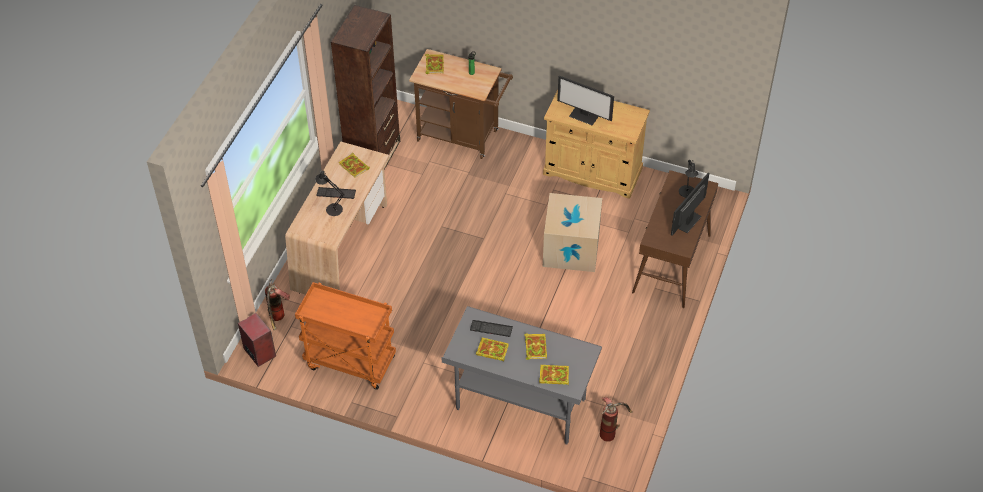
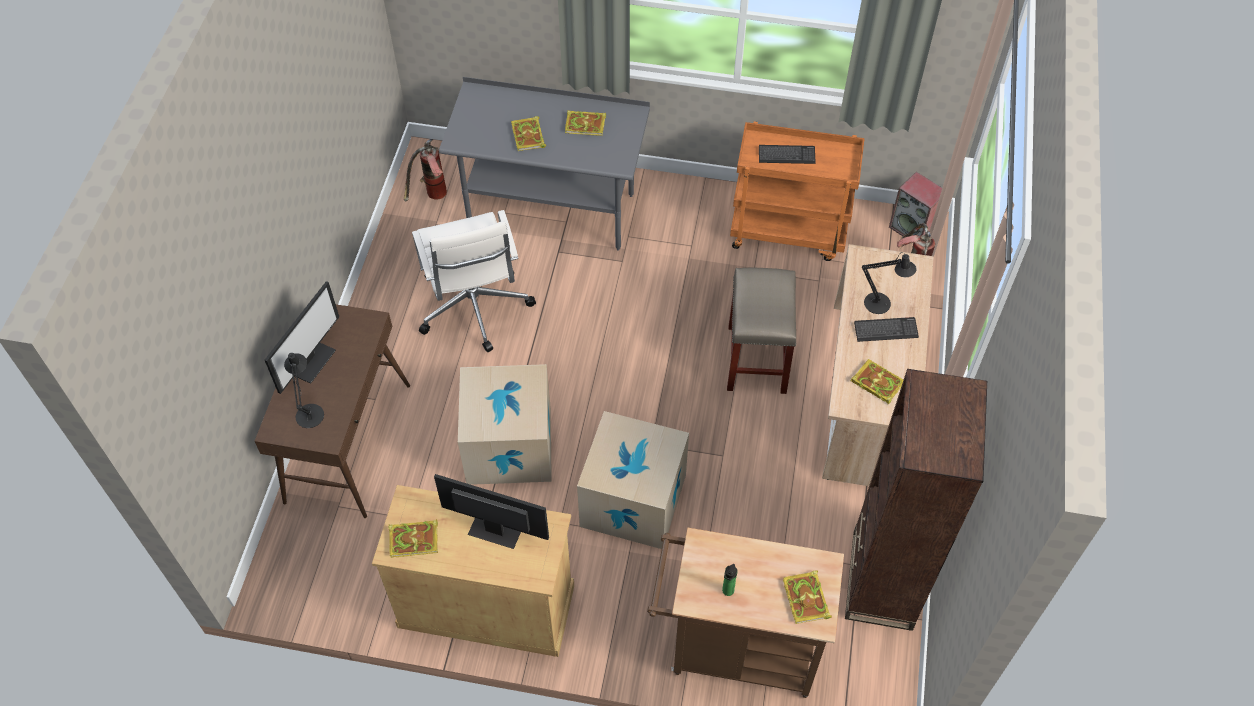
camera: 170 degrees right, 5 degrees up
(402, 279) = (756, 358): none -> beige stool
(491, 329) = (592, 151): keyboard -> keyboard (786, 155)
(501, 210) = (633, 500): none -> cardboard box
(553, 376) = (500, 105): book -> book (415, 539)
(585, 338) = (474, 308): none -> white office chair

